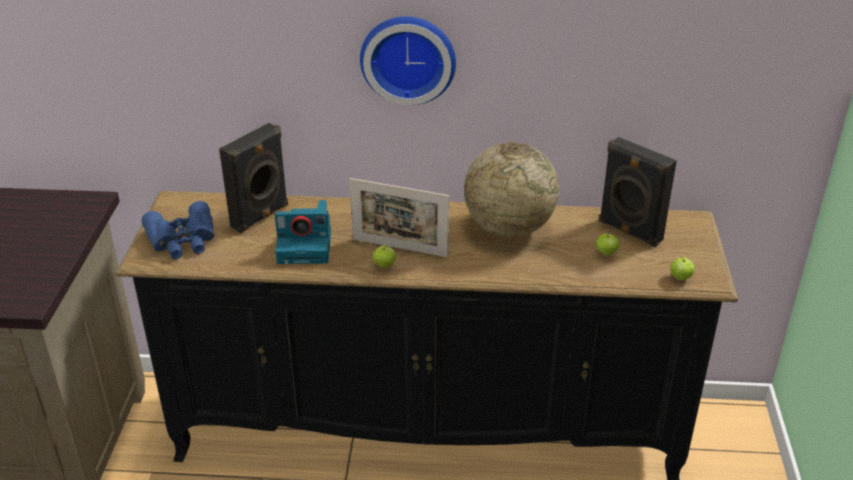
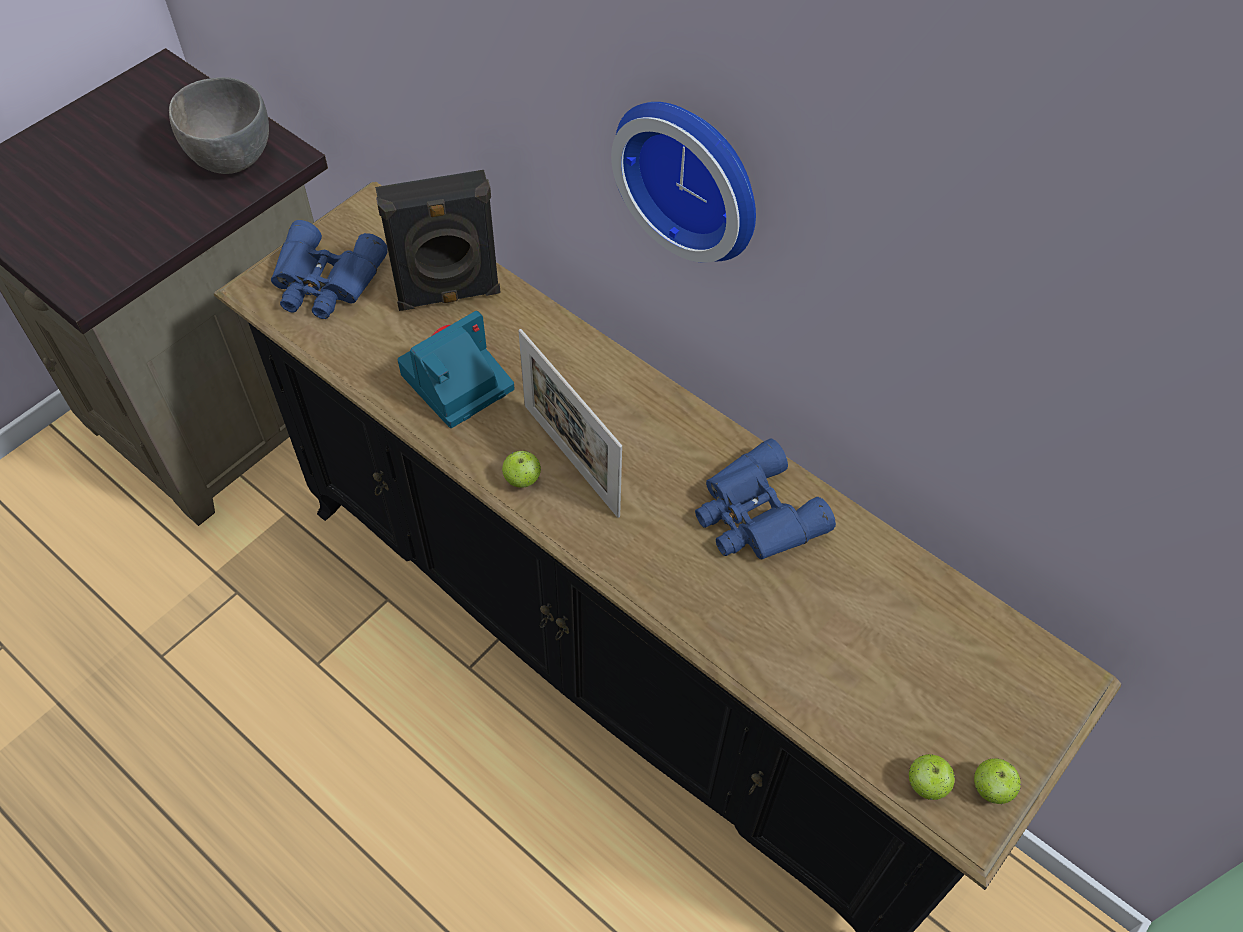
camera: 35 degrees right, 20 degrees up
(58, 214) = (231, 157): none -> grey bowl
(306, 246) = (456, 383): camera -> camera turned 105 degrees clockwise
(508, 228) = (754, 516): globe -> blue binoculars
(606, 253) = (855, 658): apple -> apple (991, 789)
(629, 231) = (935, 637): black speaker -> none

